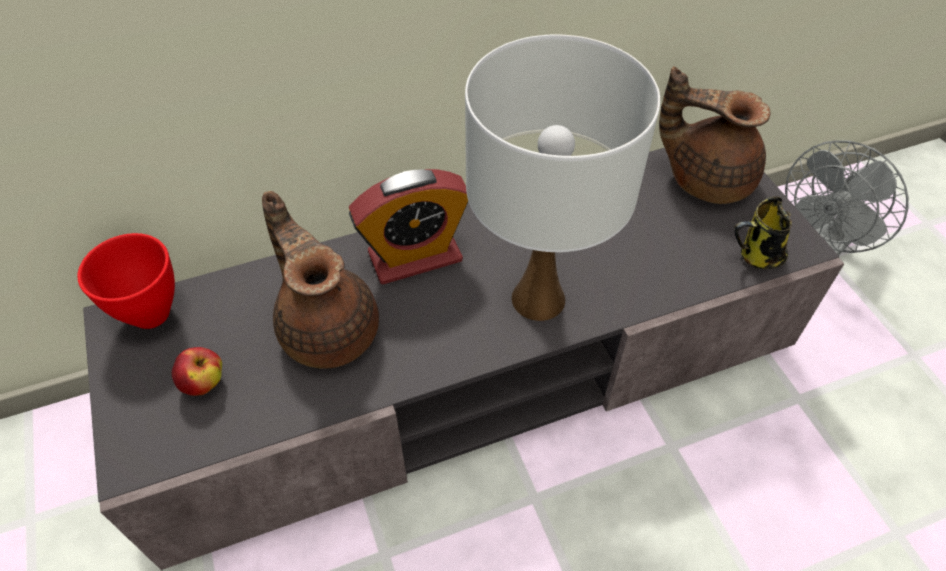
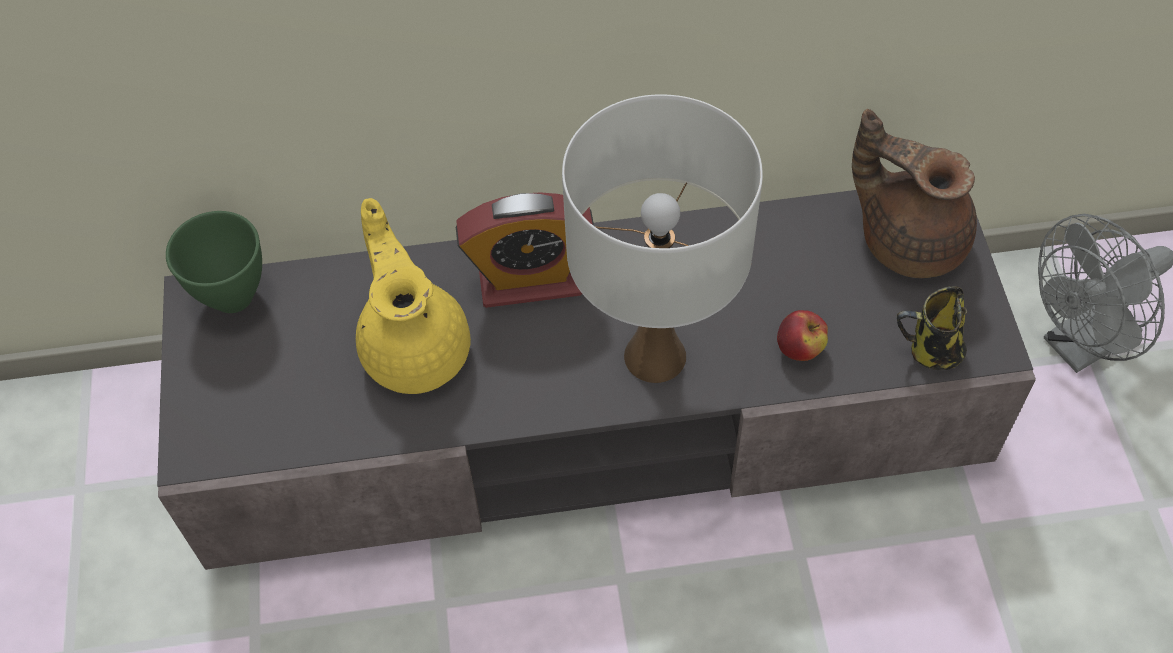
camera: 15 degrees right, 5 degrees up
(153, 312) = (235, 295): red bowl -> green bowl
(204, 383) = (276, 385): apple -> apple (800, 349)
(328, 327) = (416, 347): brown teapot -> yellow teapot

